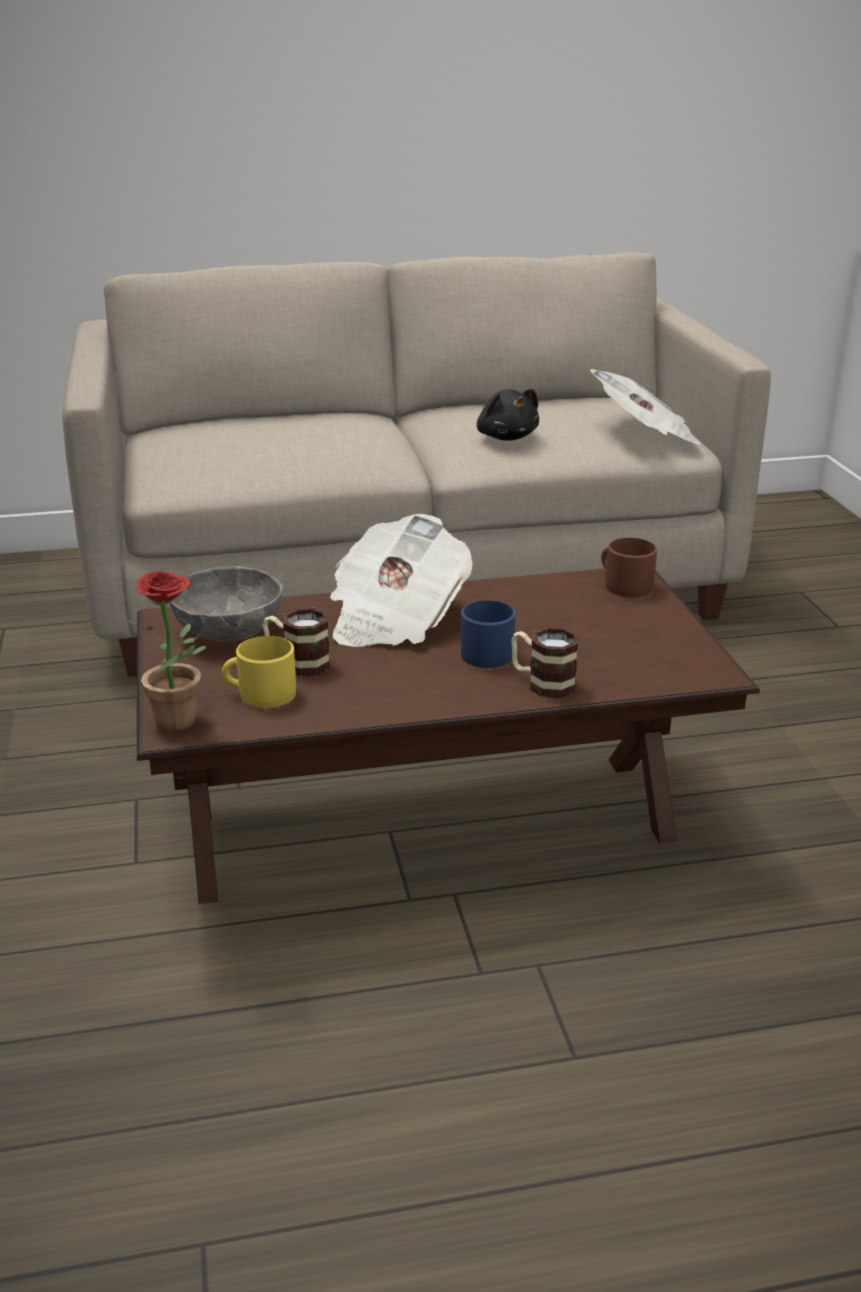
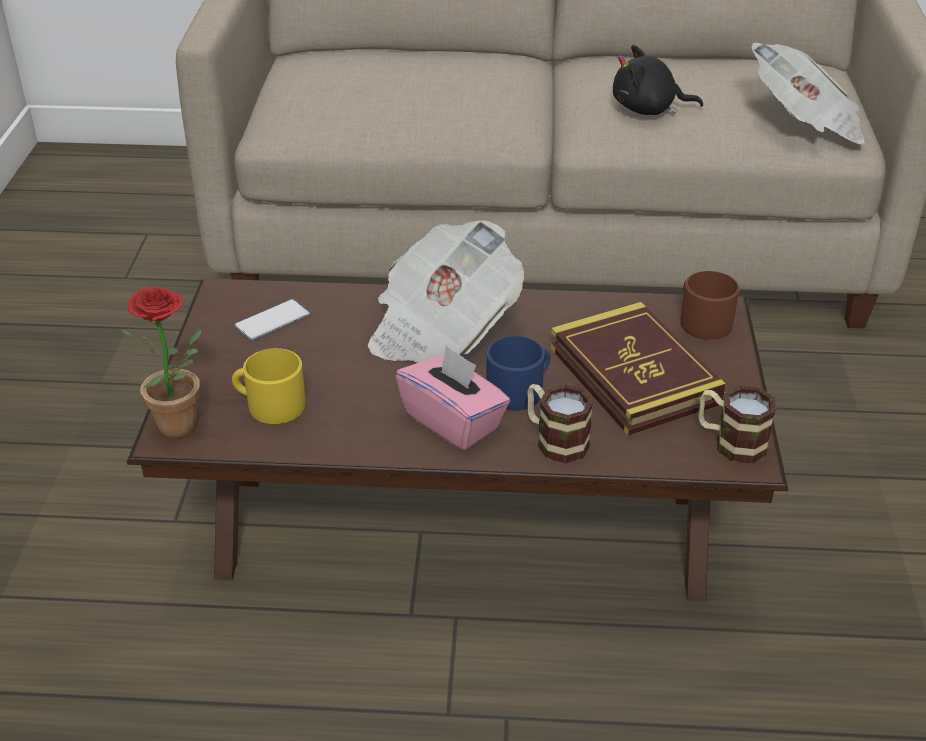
camera: 15 degrees right, 10 degrees up
(228, 631) = (273, 320): grey bowl -> phone
(297, 663) = (321, 372): mug -> mug (730, 442)
(443, 683) = (453, 422): none -> pink tissue box
(506, 437) = (648, 109): black plush toy -> black plush toy turned 105 degrees clockwise
(586, 629) = (633, 375): none -> book

